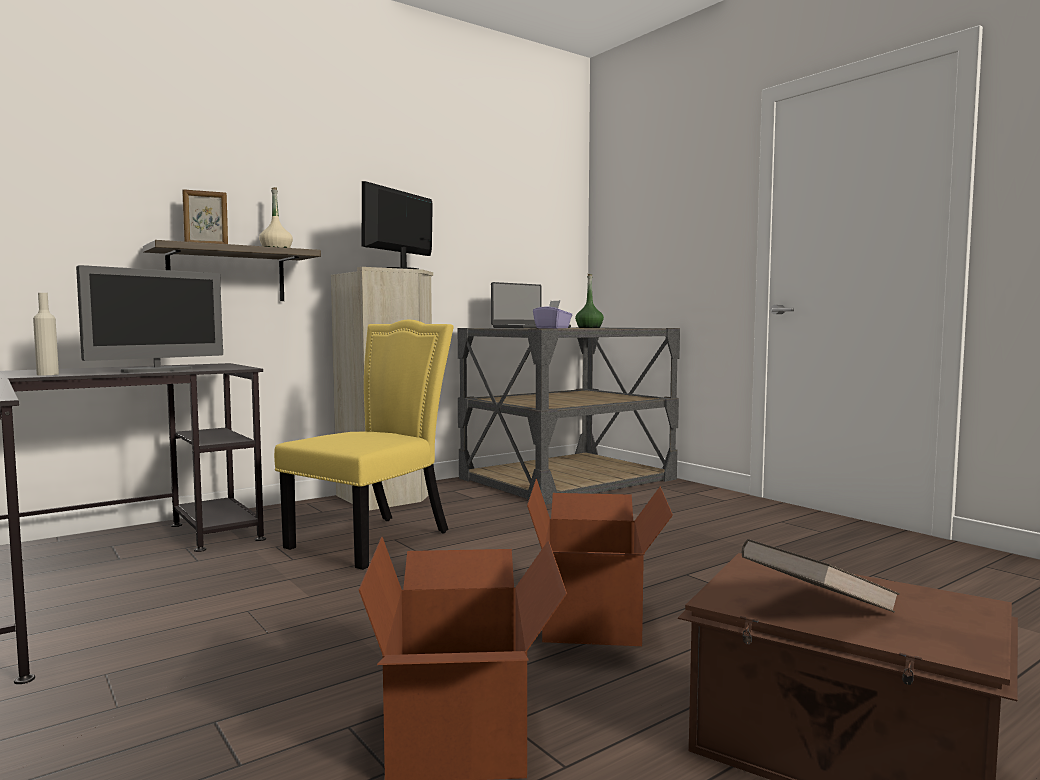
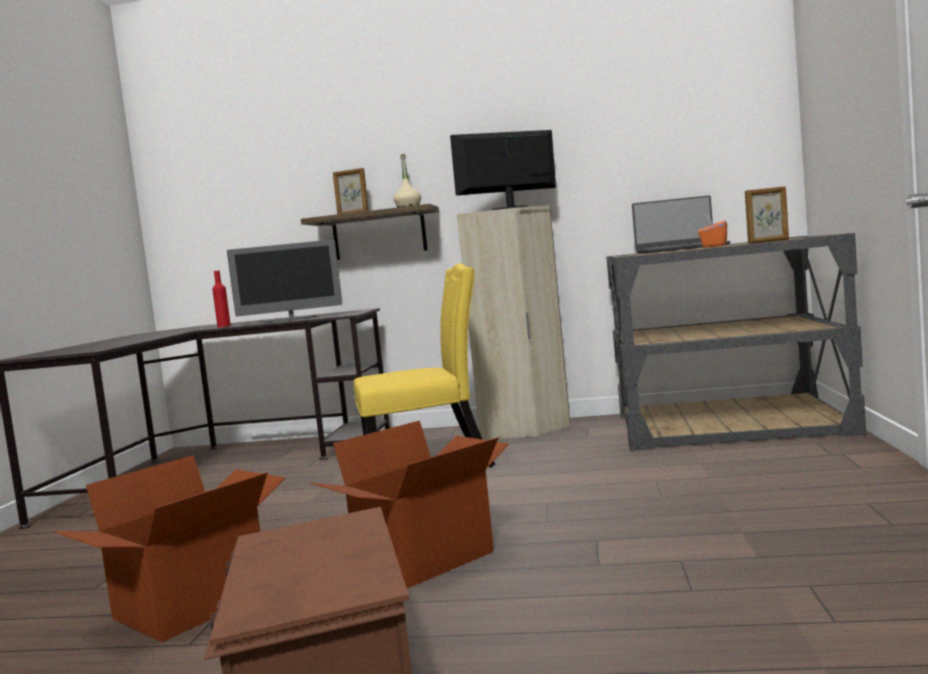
camera: 45 degrees right, 0 degrees up
(47, 374) = (224, 326): beige bottle -> red bottle
(552, 328) = (655, 252): purple tissue box -> none
(589, 328) = (714, 246): green bottle -> orange tissue box
(613, 328) = (768, 241): none -> picture frame
(817, 607) = (276, 557): brown book -> none

